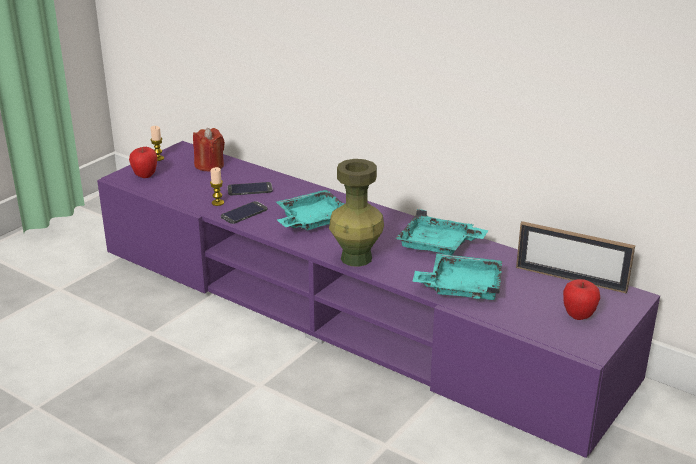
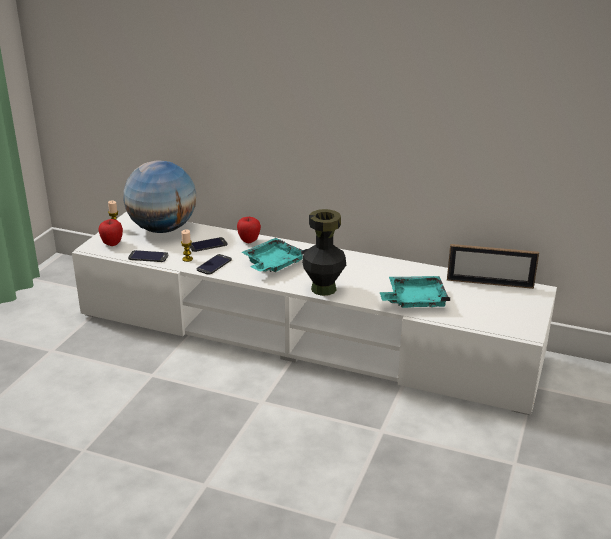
camera: 15 degrees left, 0 degrees up
(176, 195) = (148, 257): none -> phone
(209, 165) = (163, 229): red candle -> globe
(349, 314) = (306, 336): purple tv stand -> white tv stand
(356, 258) = (323, 289): green vase -> black vase
(438, 245) = (381, 271): turquoise tray -> none
(578, 316) = (508, 309): apple -> apple (249, 241)

